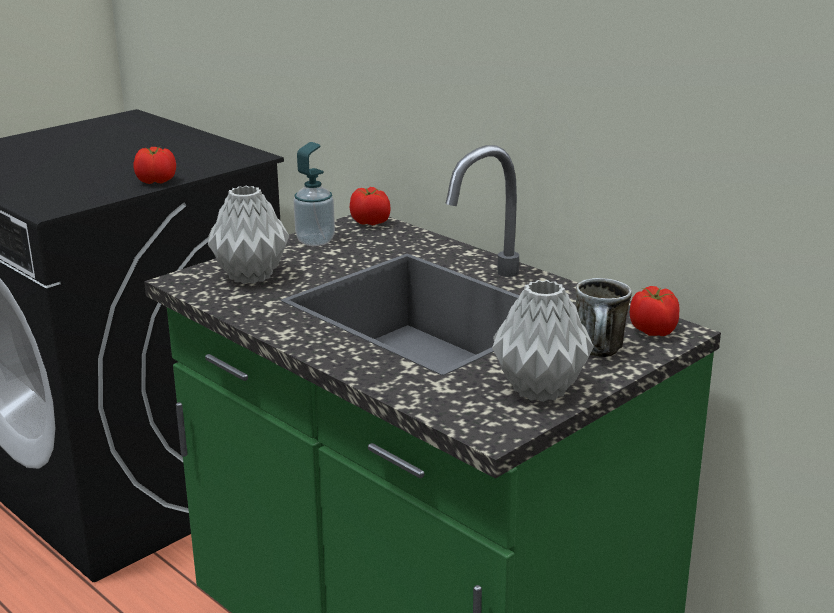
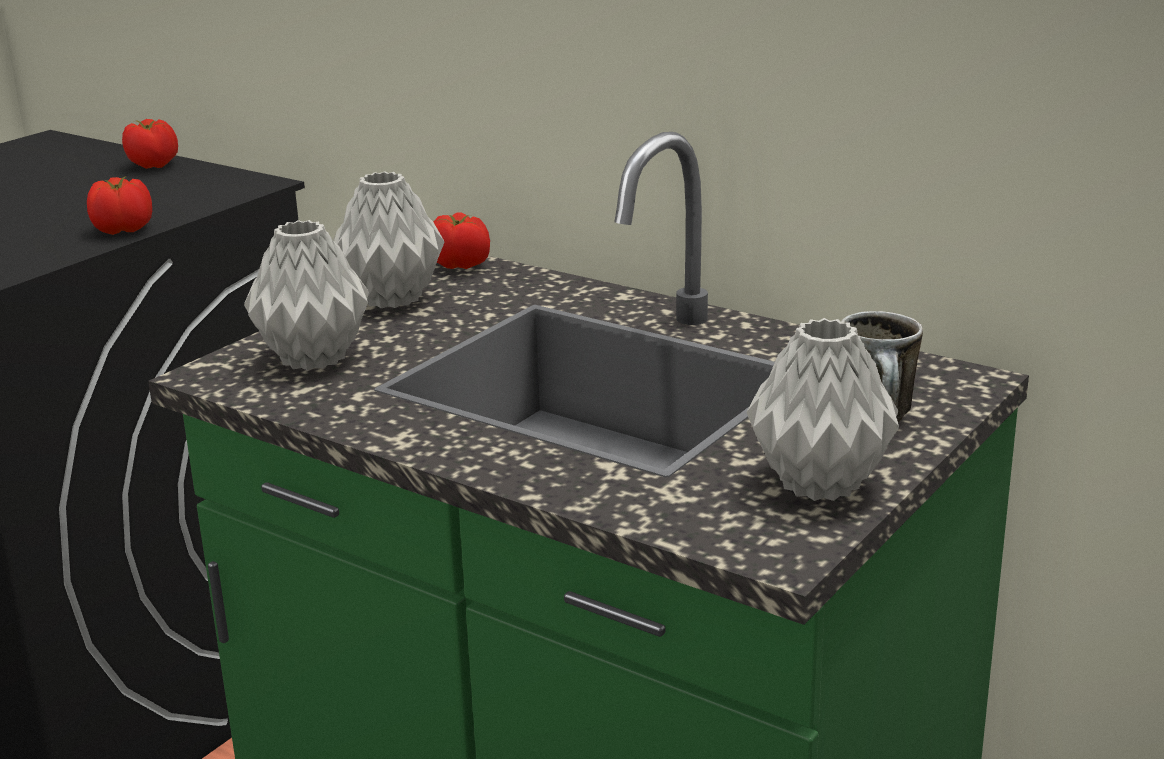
camera: 10 degrees left, 0 degrees up
(315, 241) = (390, 298): soap dispenser -> grey vase
(653, 331) = (937, 382): tomato -> tomato (154, 165)

